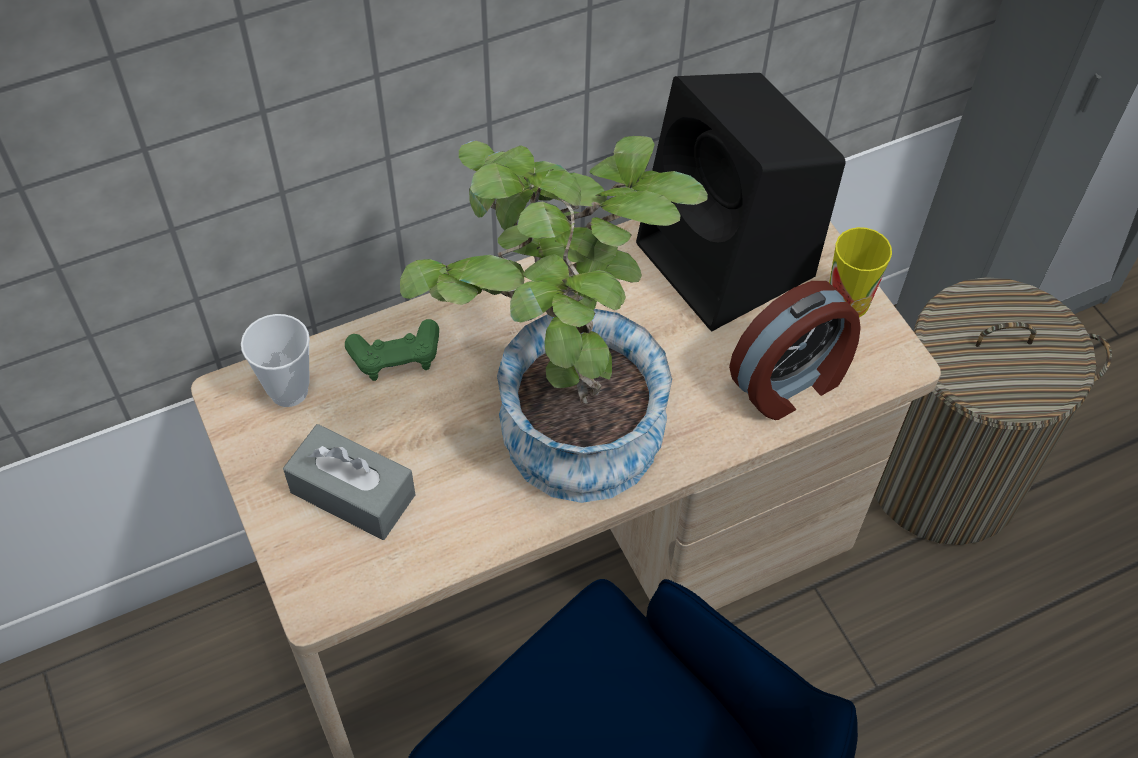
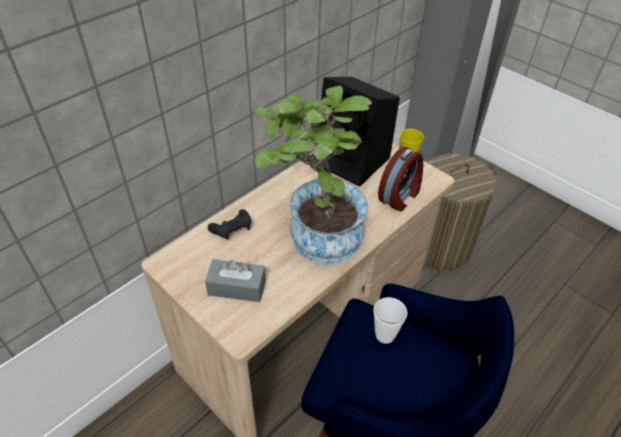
camera: 20 degrees left, 10 degrees down
(289, 391) = (189, 254): cup -> cup (385, 335)
(396, 357) = (232, 229): green game controller -> black game controller

